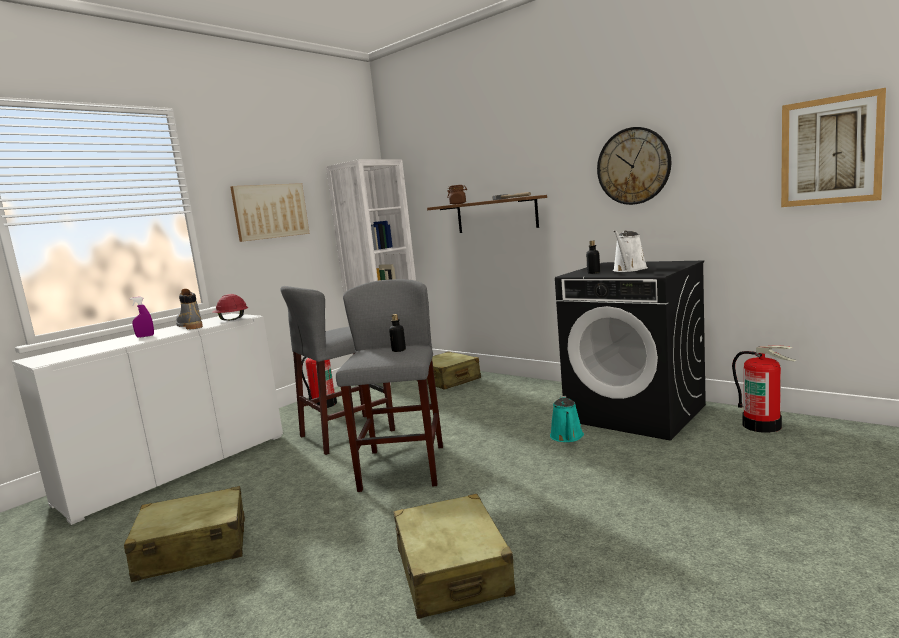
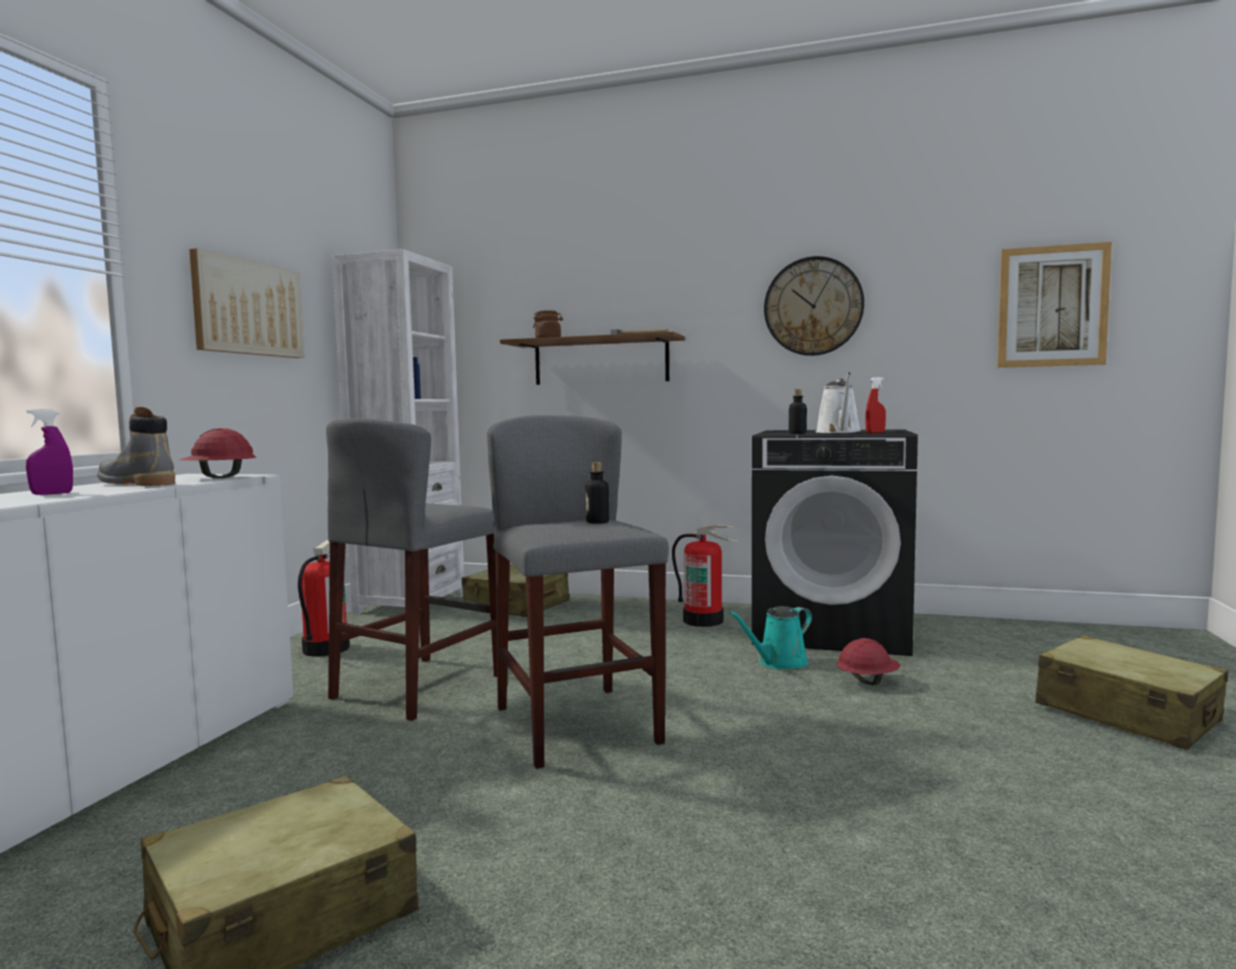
camera: 25 degrees left, 5 degrees down
(453, 571) = (836, 859): beige suitcase -> beige suitcase (1126, 714)
(567, 437) = (779, 663): turquoise watering can -> turquoise watering can turned 75 degrees clockwise
(612, 457) = (867, 681): none -> red hard hat
(646, 272) = (875, 433): none -> red spray bottle
(762, 425) = (990, 633): fire extinguisher -> fire extinguisher (703, 620)

